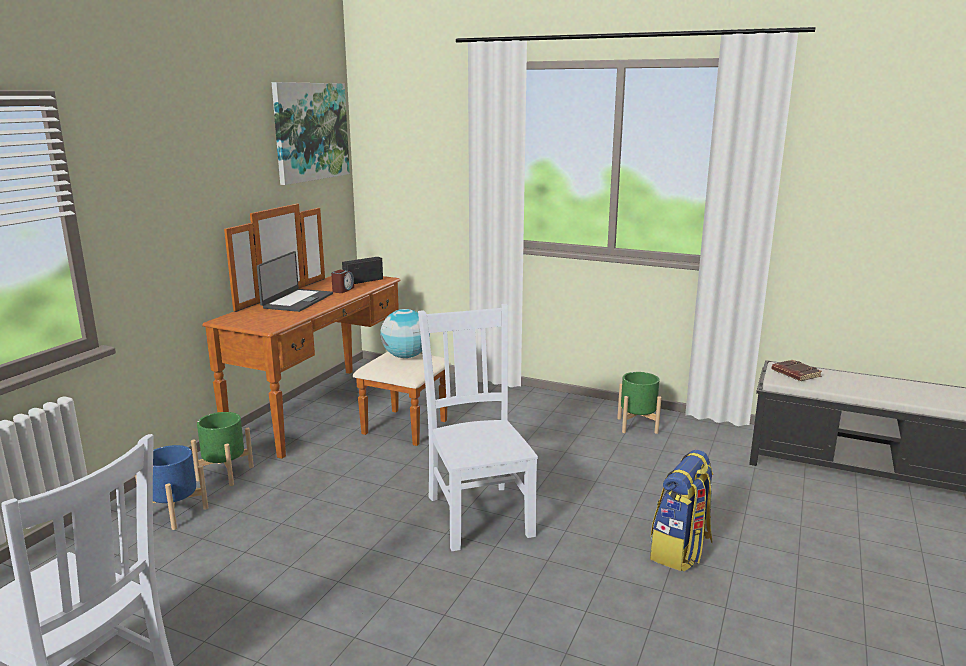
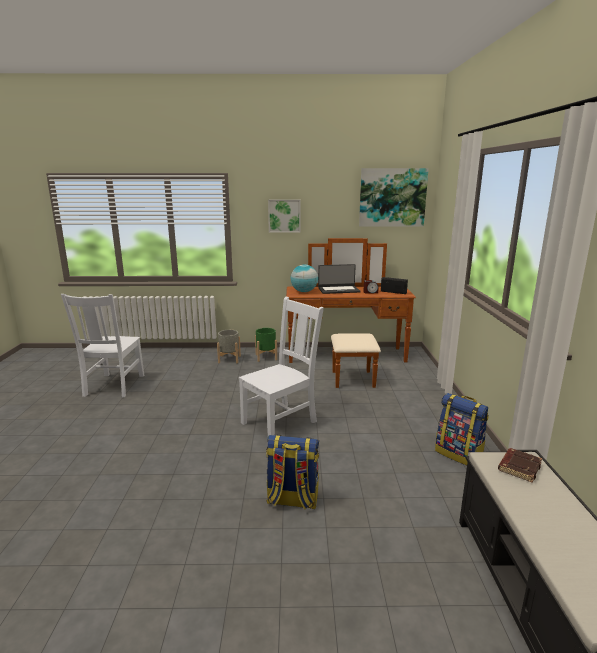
camera: 65 degrees right, 0 degrees up
(174, 180) = (284, 216): none -> picture
(175, 513) = (229, 359): blue planter -> grey planter
(406, 356) = (360, 337): globe -> globe (304, 291)
(637, 425) = (459, 454): green planter -> backpack

